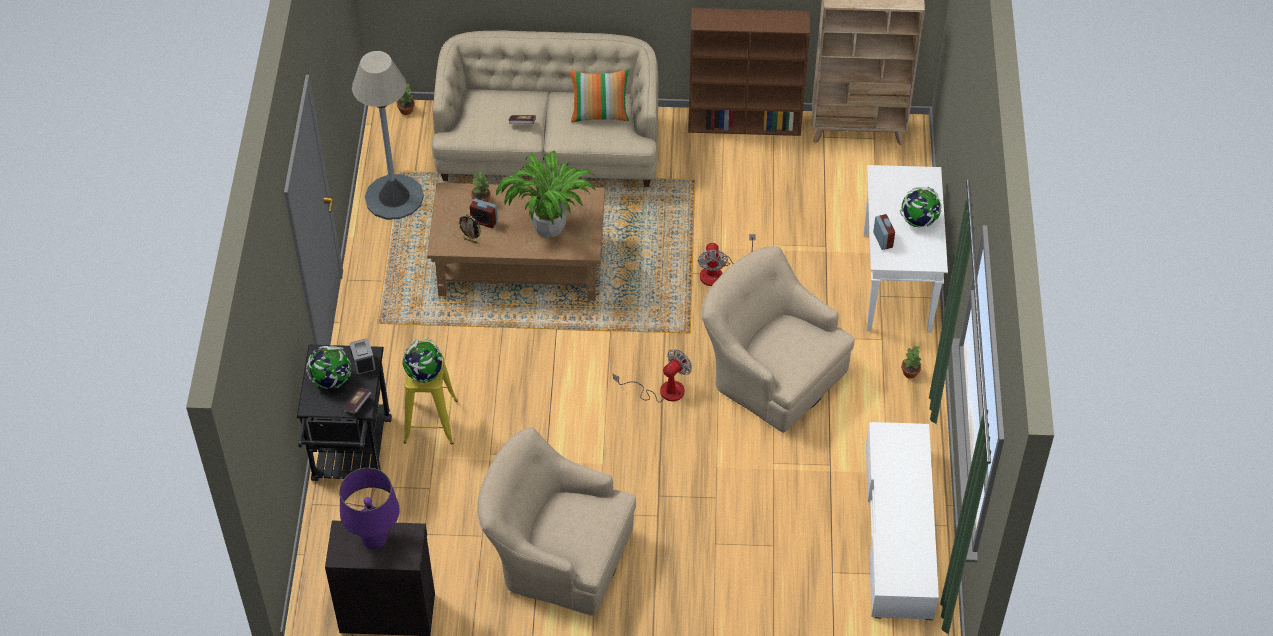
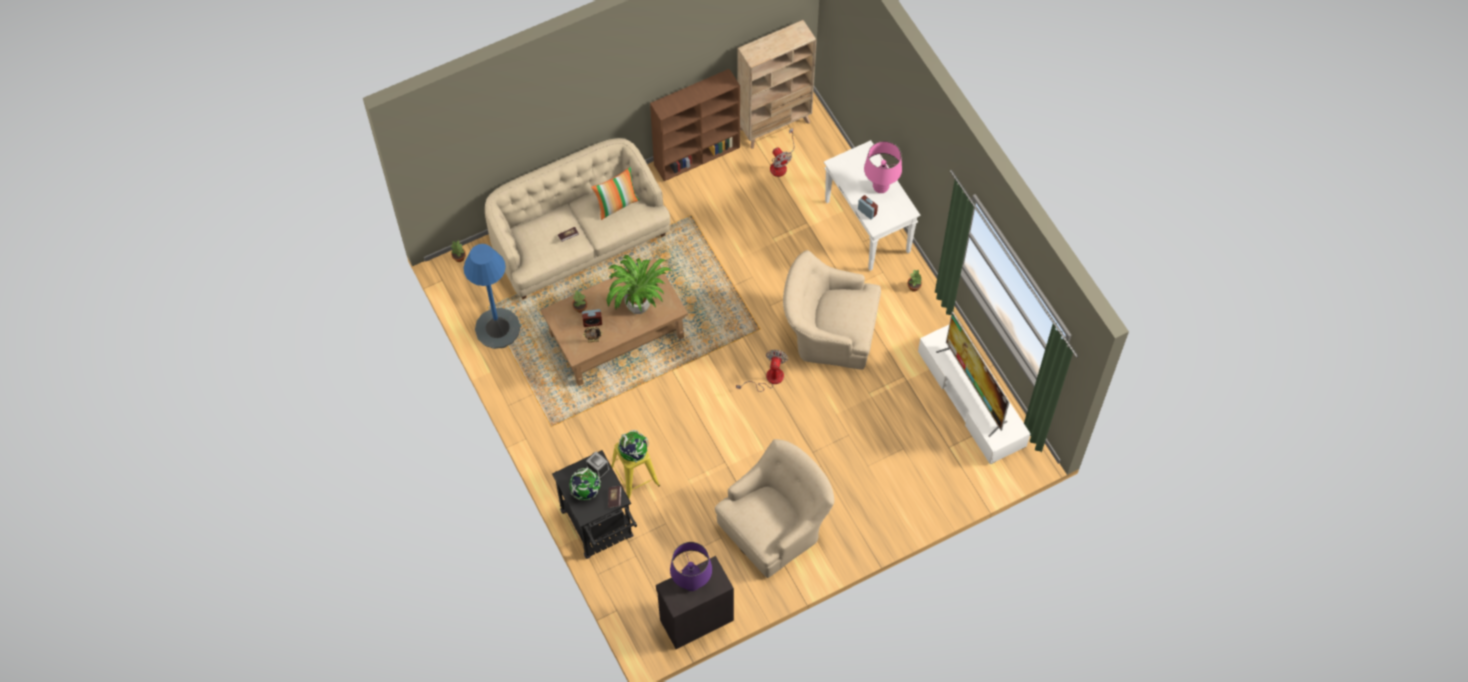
camera: 30 degrees left, 10 degrees up
(394, 197) = (497, 328): grey floor lamp -> blue floor lamp
(556, 554) = (775, 525): beige armchair -> beige armchair turned 150 degrees clockwise
(718, 272) = (750, 276): fan -> fan (780, 164)
(899, 510) = (974, 388): none -> television
(918, 221) = (881, 187): globe -> pink table lamp

